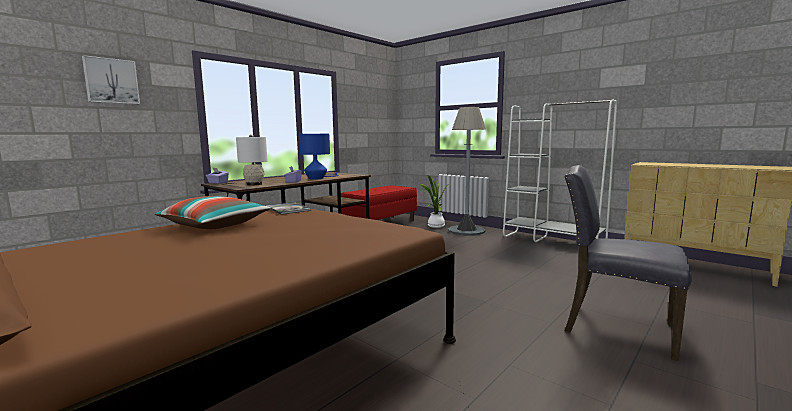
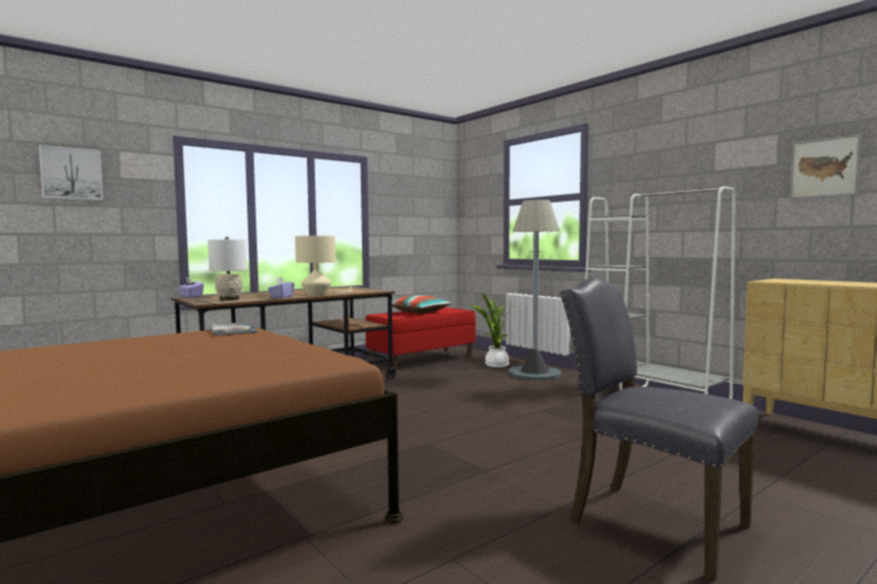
camera: 10 degrees right, 5 degrees down
(215, 225) = (119, 345): pillow -> pillow (419, 312)
(321, 177) = (325, 293): blue table lamp -> beige table lamp
(677, 88) = (824, 168): none -> picture

